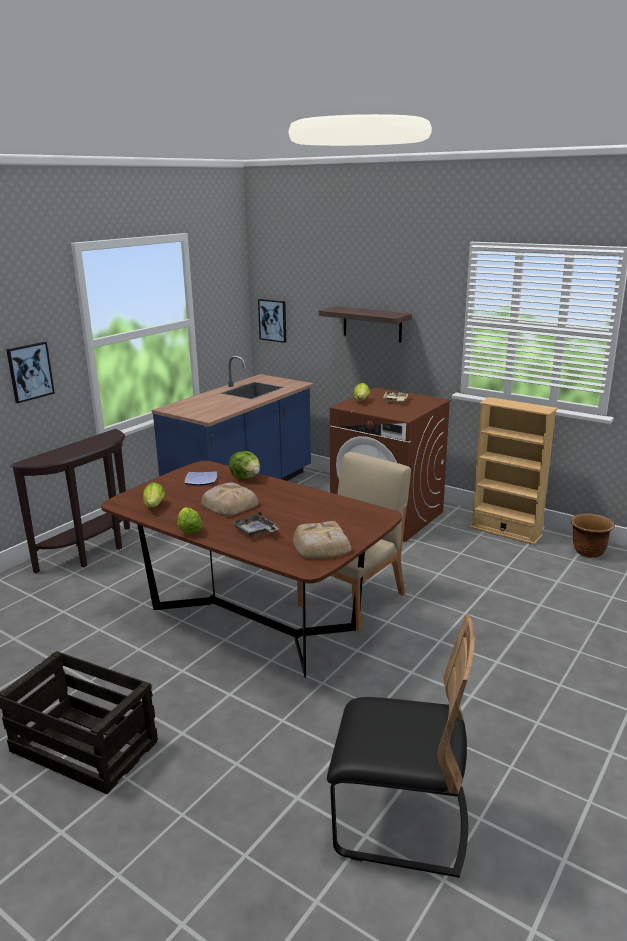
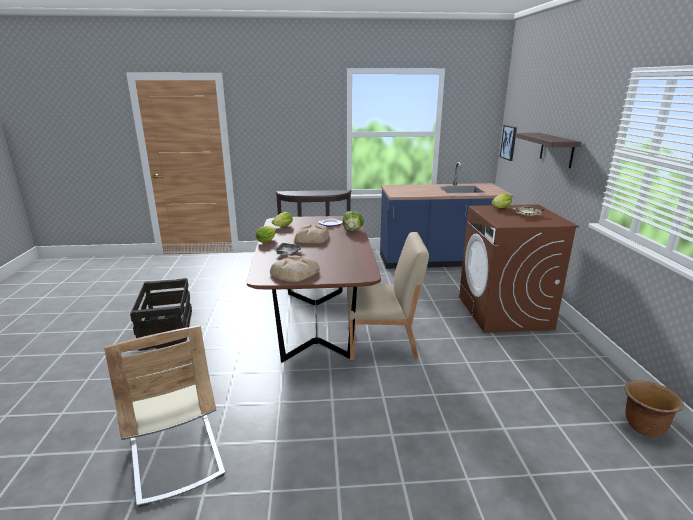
camera: 50 degrees right, 0 degrees up
(30, 371) = (305, 143): picture -> none
(400, 822) = (176, 458): black chair -> beige chair
(505, 532) = (584, 368): beige bookcase -> none

